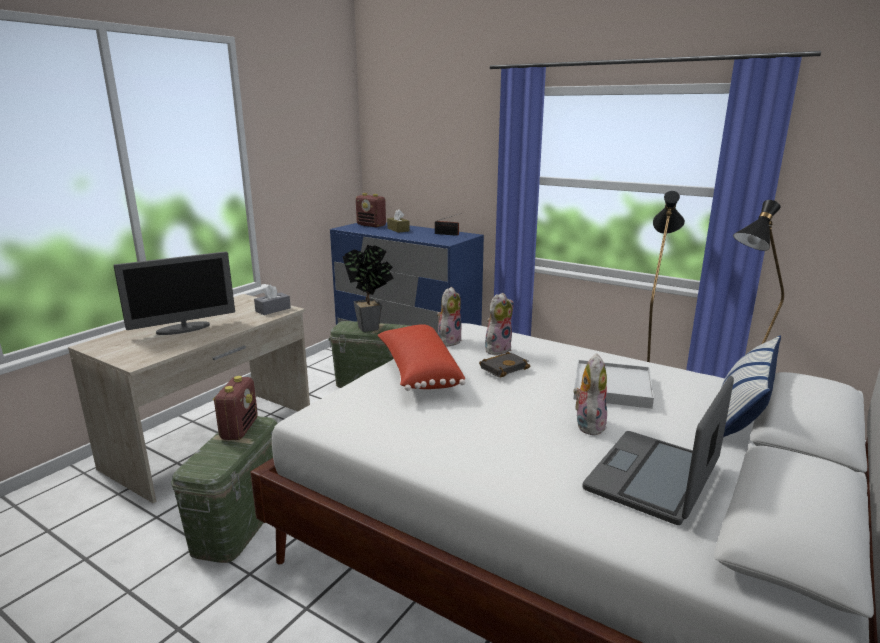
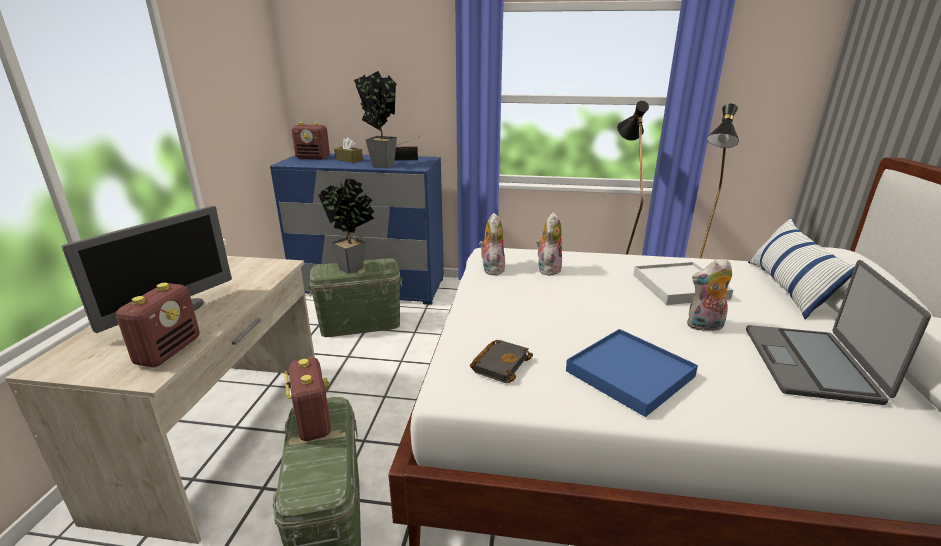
camera: 25 degrees left, 5 degrees up
(160, 351) = (169, 351): none -> radio
(273, 310) = (267, 268): grey tissue box -> none
(418, 237) = (381, 165): none -> potted plant
(418, 372) = (502, 308): red pillow -> none
(460, 440) = (629, 374): none -> blue tray
(504, 367) = (576, 286): black book -> black book (500, 363)
(588, 424) = (704, 326): plush toy -> plush toy turned 90 degrees counterclockwise

